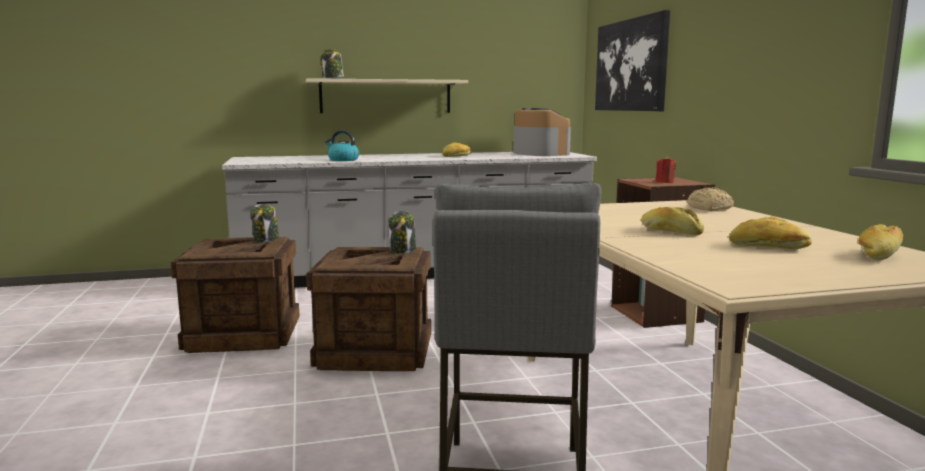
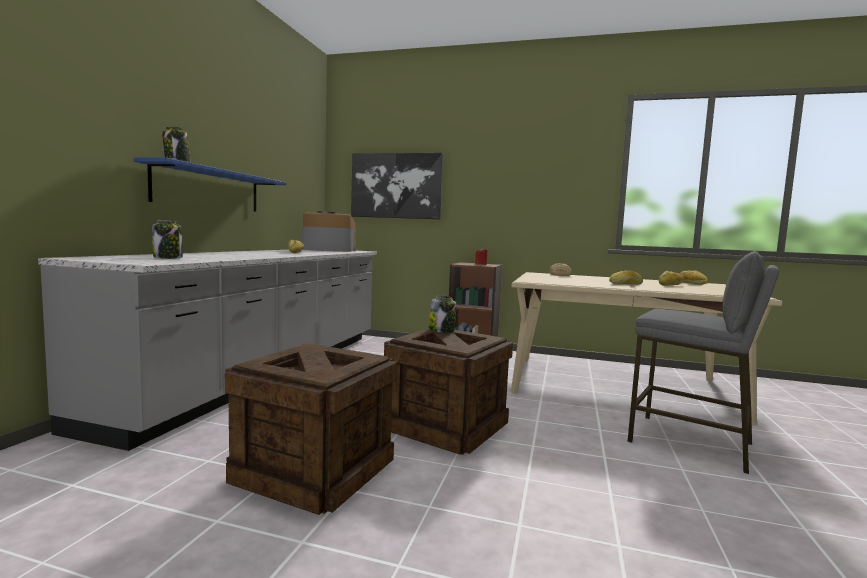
camera: 60 degrees left, 5 degrees down
(266, 240) = (310, 349): jar -> jar (168, 257)
(342, 160) = (236, 257): kettle -> none
(386, 96) = (209, 189): beige shelf -> blue shelf

